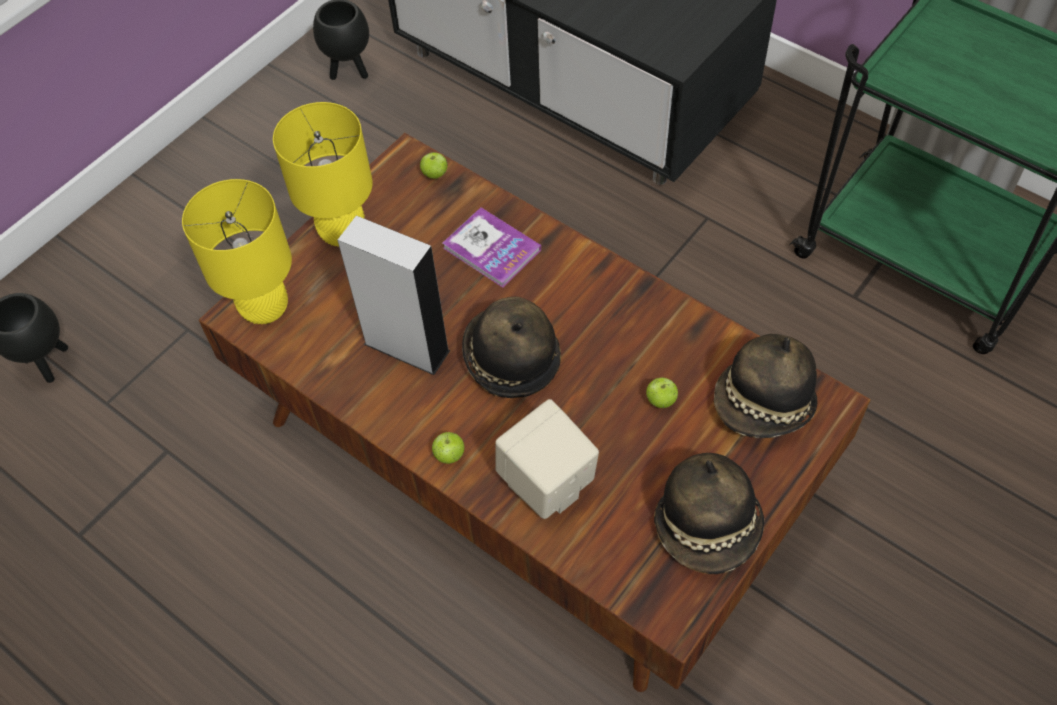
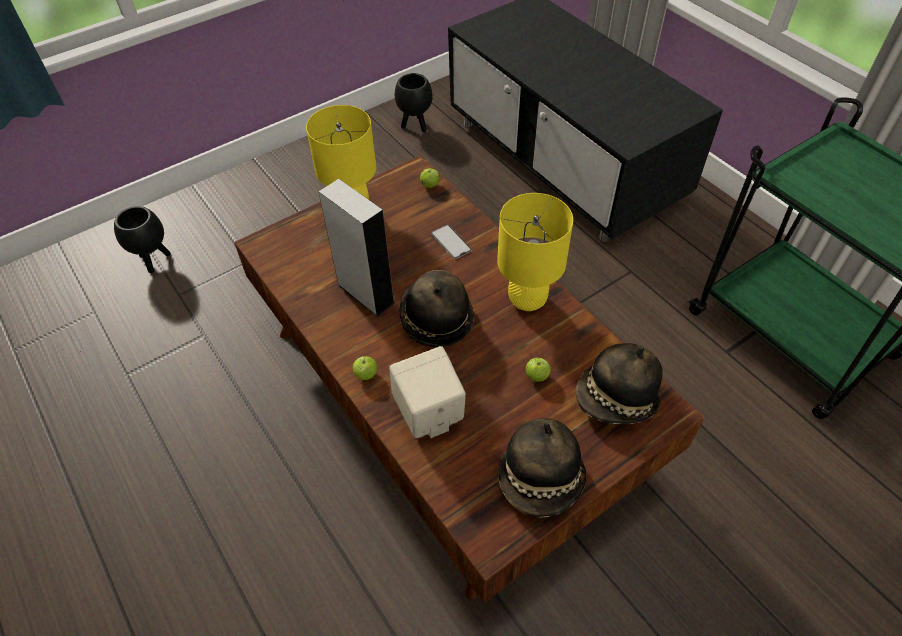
camera: 15 degrees right, 5 degrees down
(267, 308) = (282, 245): yellow table lamp -> yellow table lamp (529, 300)
(491, 249) = (451, 242): book -> phone

